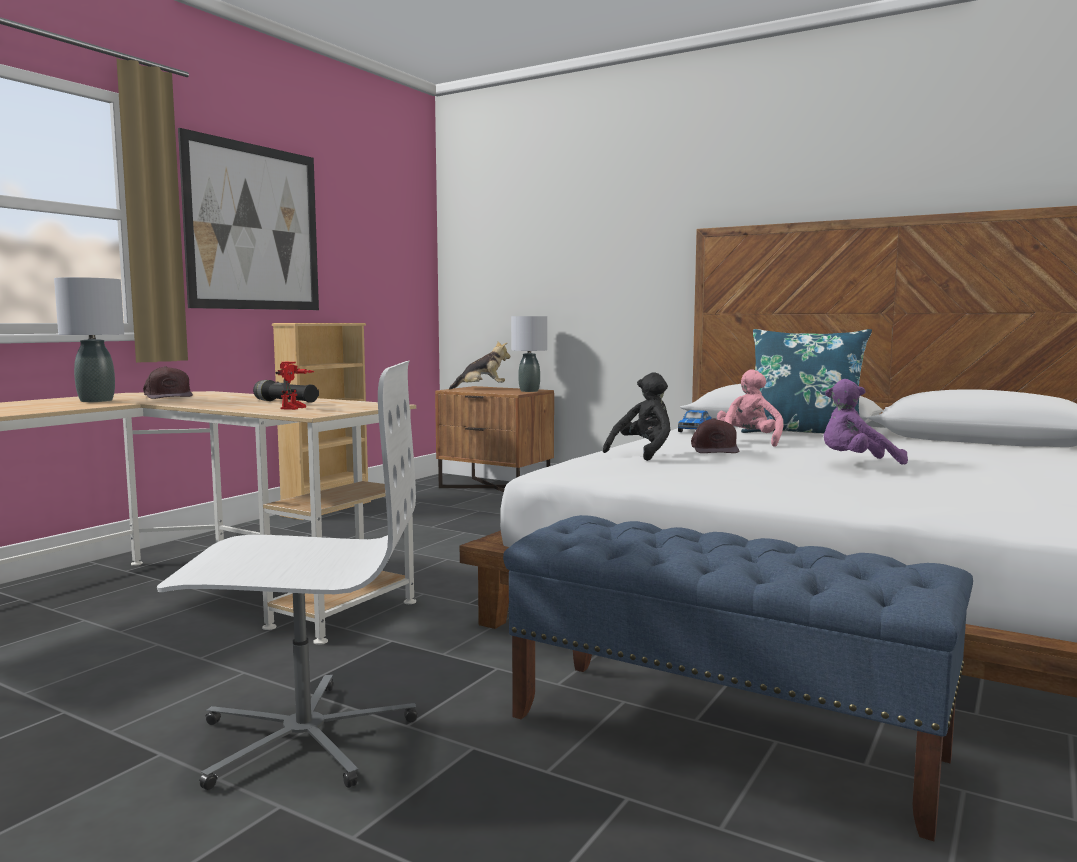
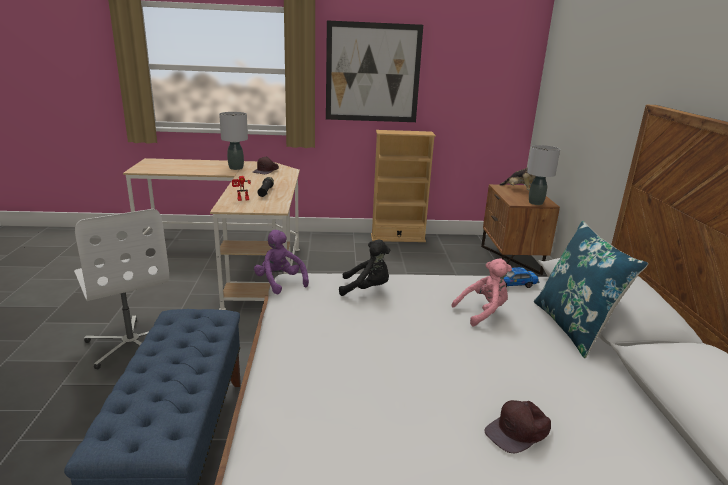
camera: 55 degrees right, 15 degrees up
(715, 449) = (412, 307): brown cap -> brown cap (519, 431)
(856, 463) = (435, 370): purple plush toy -> purple plush toy (280, 282)

